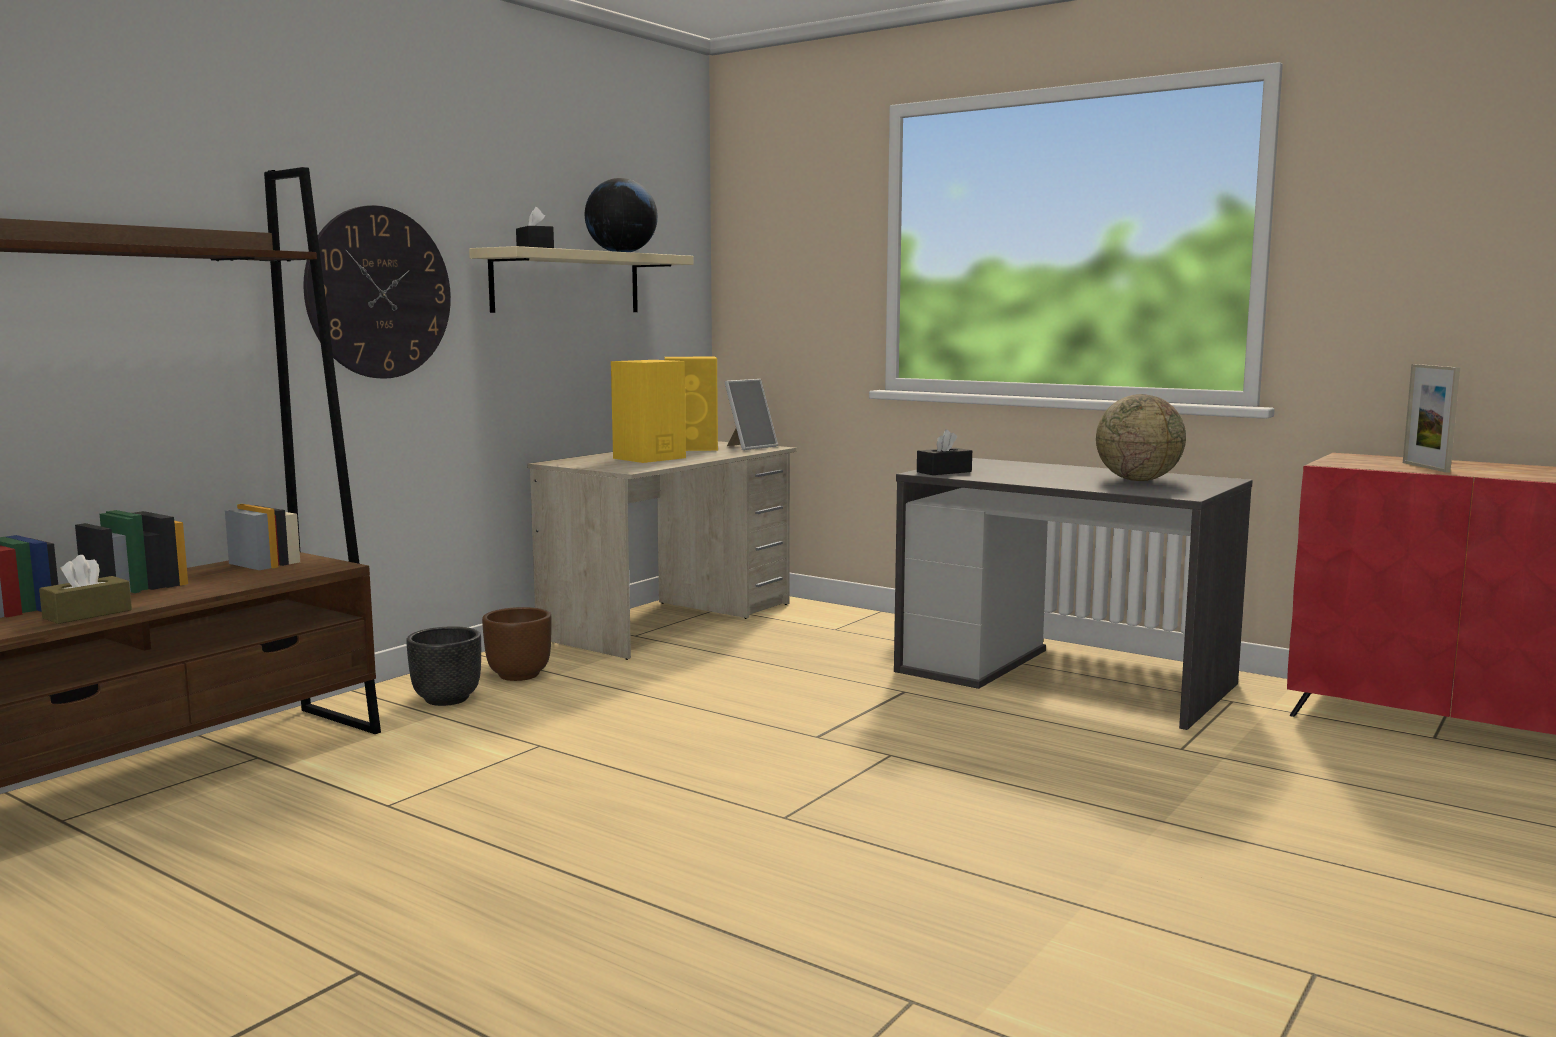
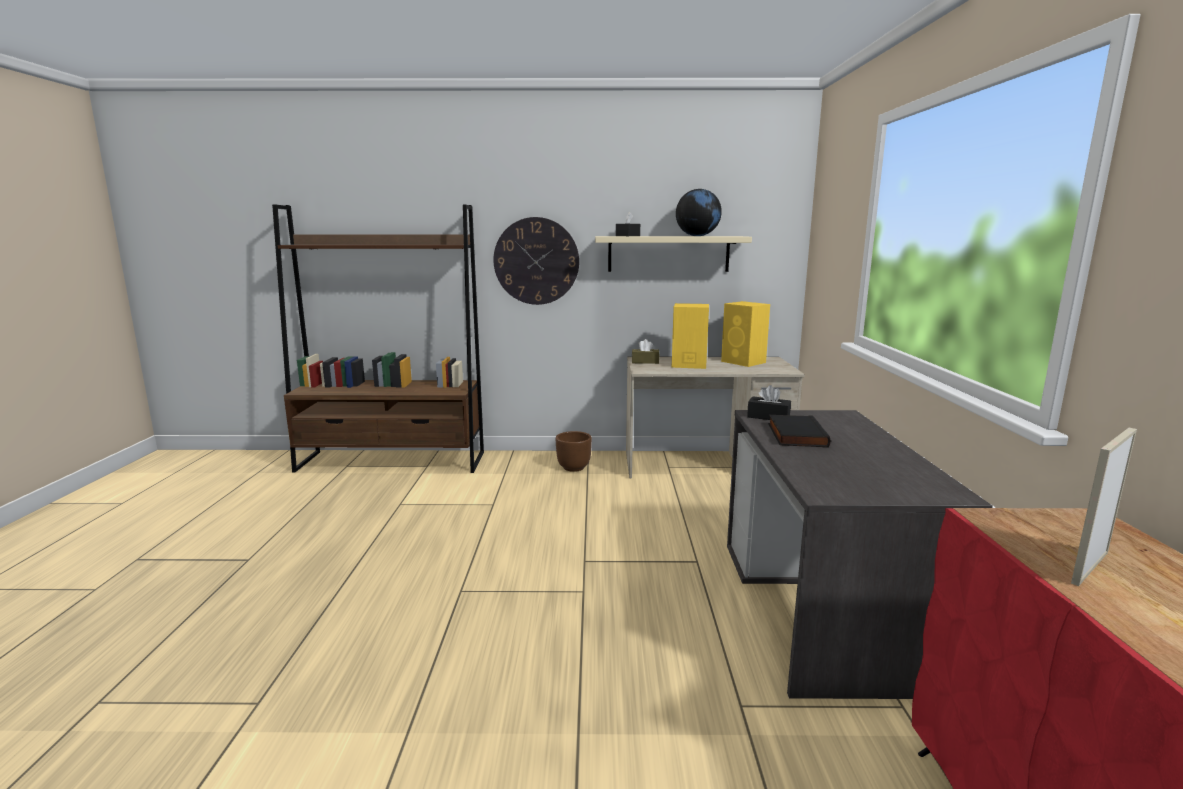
camera: 55 degrees right, 5 degrees up
(87, 614) = (347, 392): brown tissue box -> brown tissue box (645, 362)
(447, 699) = (525, 468): black planter -> none
(749, 447) = (777, 368): picture frame -> none
(1017, 476) = (795, 435): none -> black book
(1138, 480) = (869, 468): globe -> none

